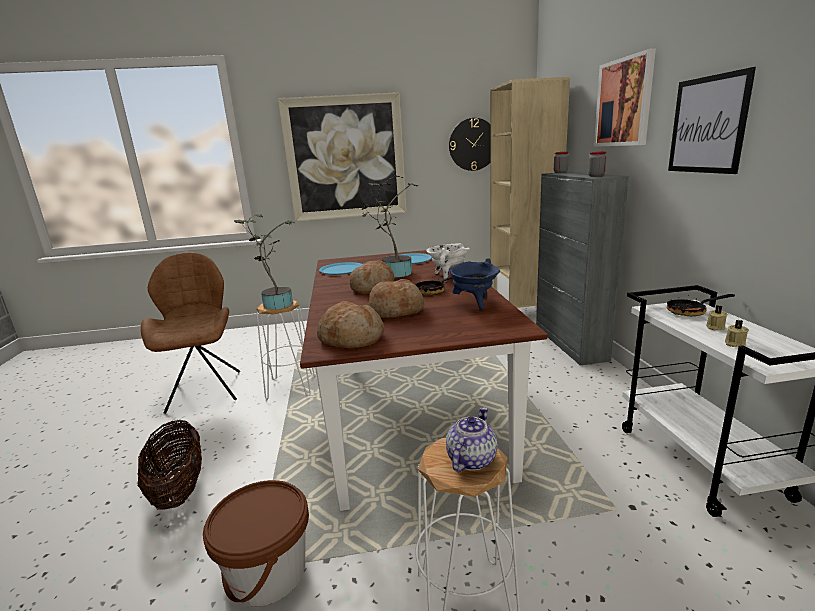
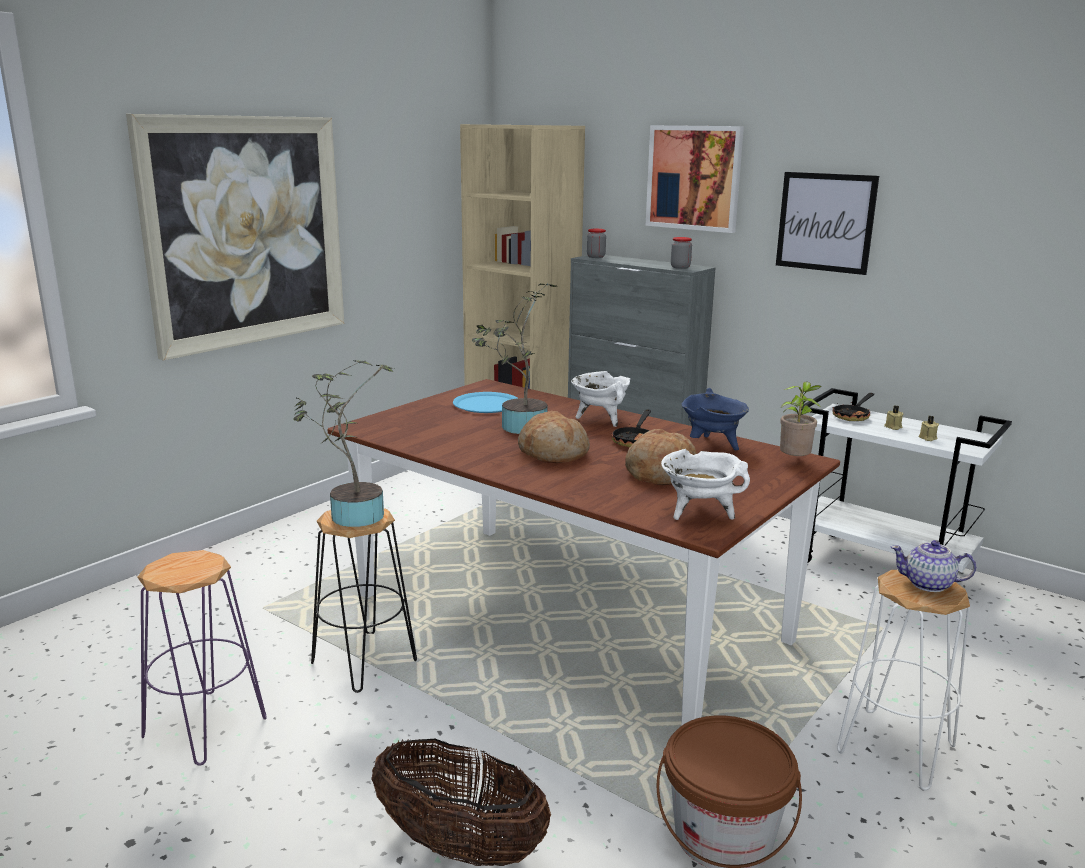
camera: 45 degrees left, 0 degrees up
(205, 389) = (206, 726): brown chair -> purple stool
(291, 386) = (363, 661): white stool -> black stool
(341, 269) = (424, 436): blue plate -> none
(351, 338) = (699, 513): bread -> white cooking pot
(470, 459) = (929, 584): teapot -> teapot turned 60 degrees counterclockwise
(473, 144) = (424, 206): wall clock -> none
(503, 326) = (795, 462): none -> potted plant

